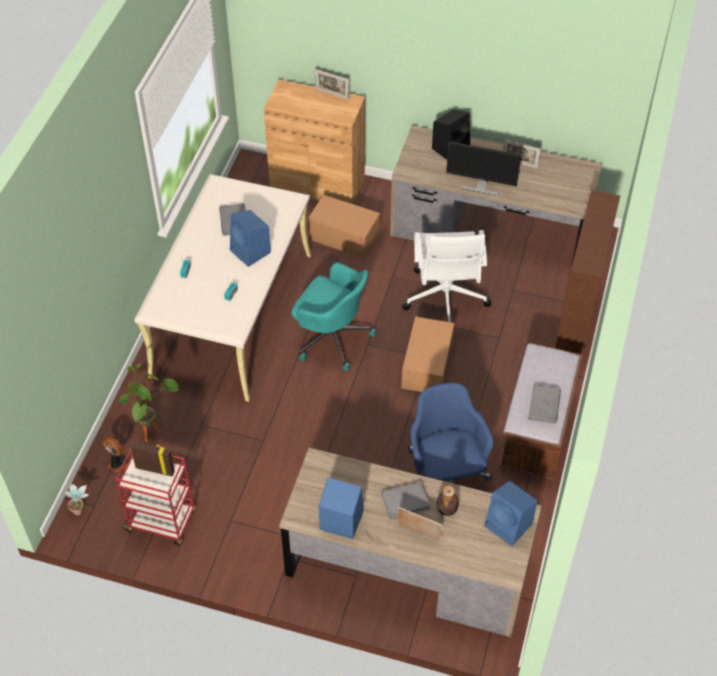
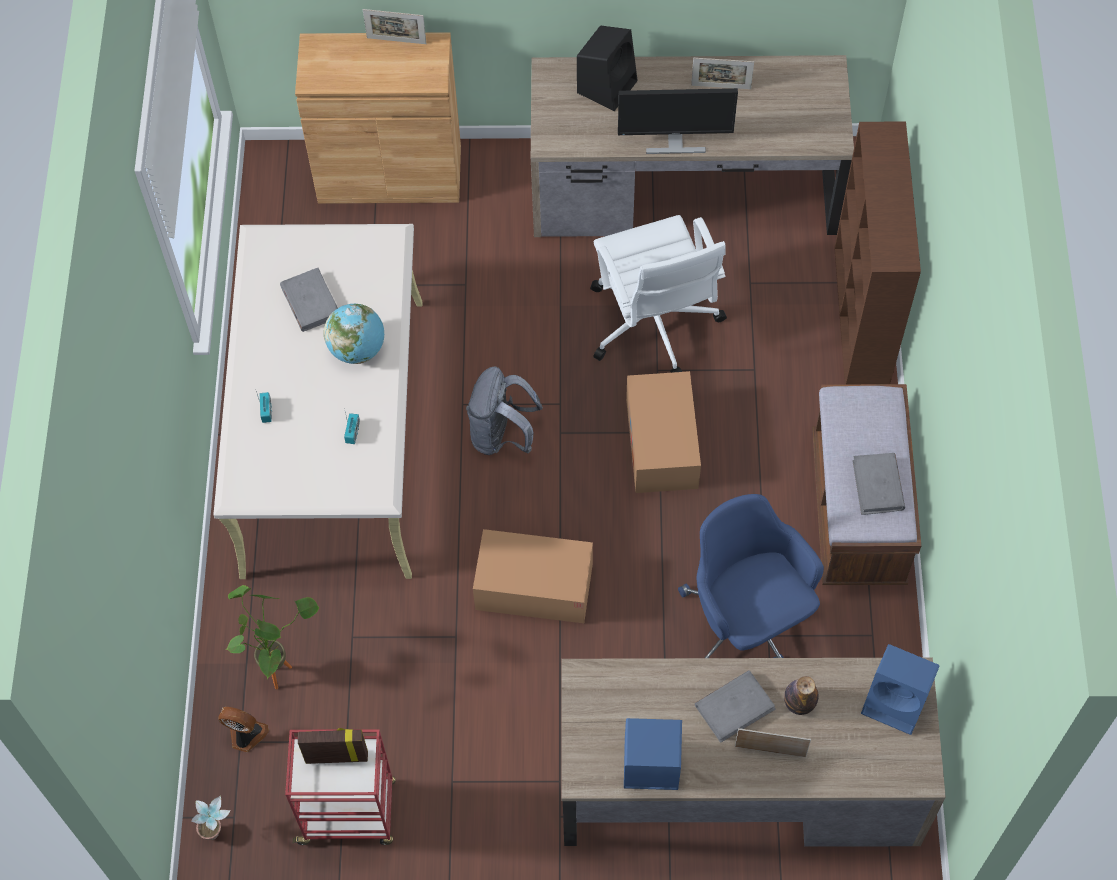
camera: 15 degrees left, 10 degrees up
(251, 252) = (357, 349): blue speaker -> globe
(332, 337) = (502, 435): turquoise office chair -> grey backpack
(344, 236) = (462, 256): cardboard box -> cardboard box (534, 587)

